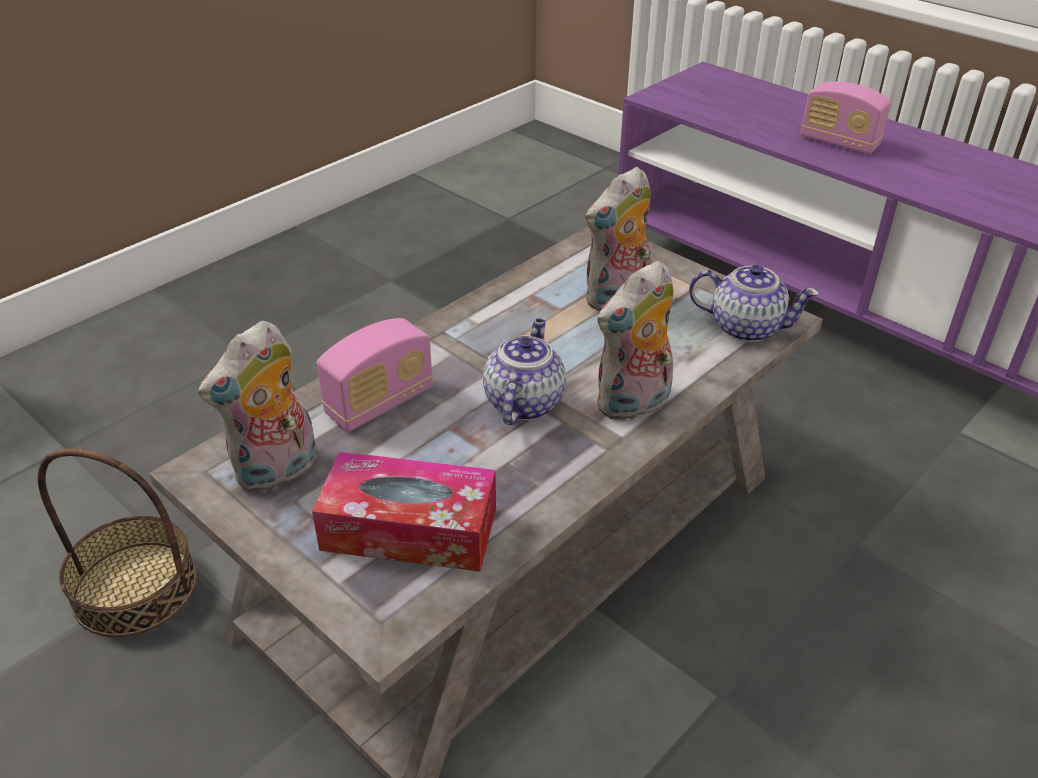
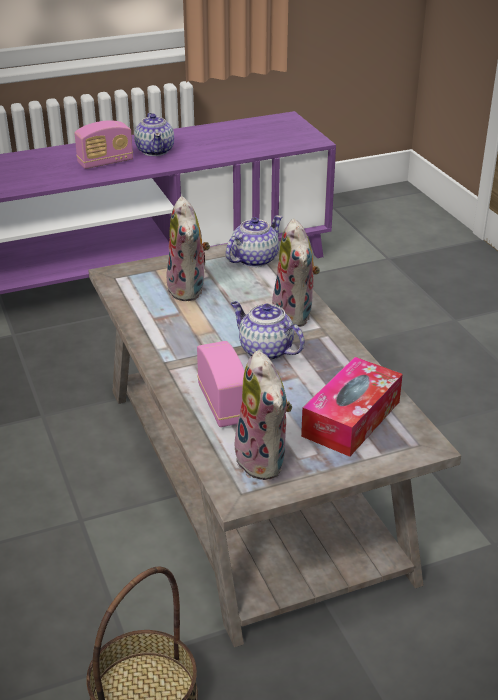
camera: 65 degrees left, 5 degrees down
(919, 162) = (155, 151): none -> teapot

